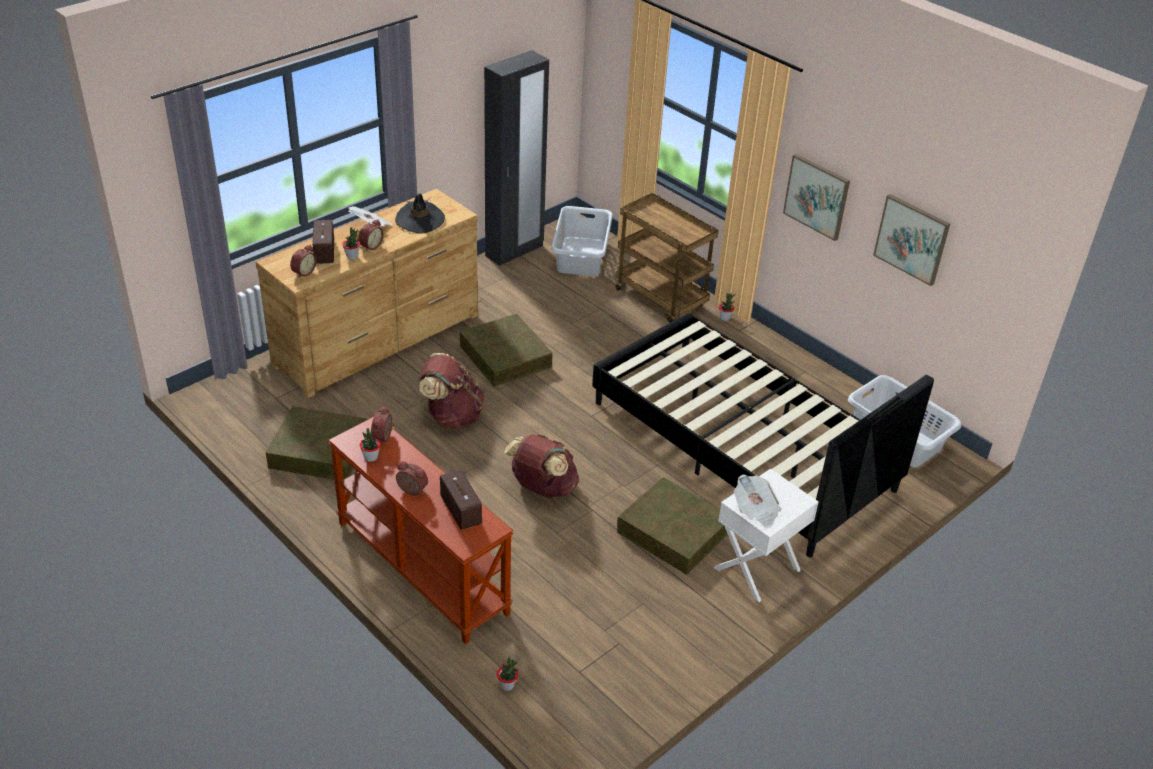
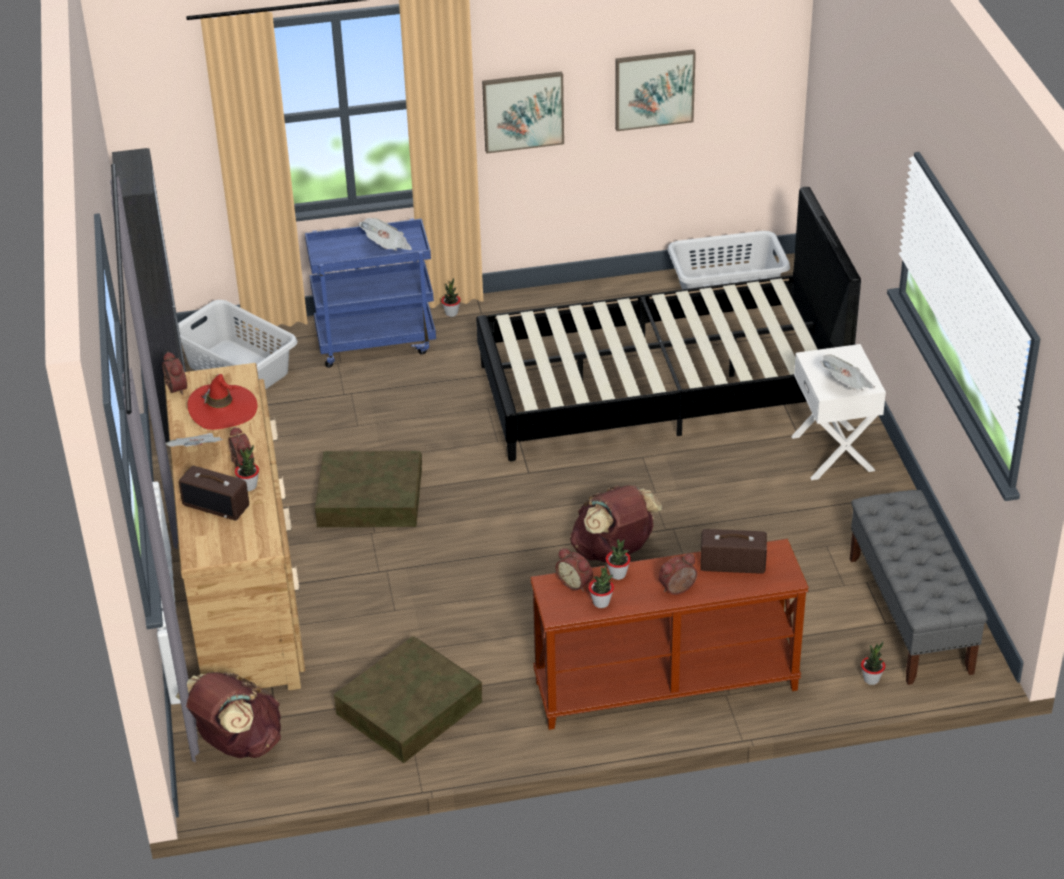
camera: 55 degrees left, 0 degrees up
(303, 272) = (245, 536): alarm clock -> alarm clock (174, 388)
(407, 455) = (618, 574): none -> potted plant
(420, 220) = (223, 409): black hat -> red hat
(452, 416) = (439, 577): brown backpack -> brown backpack (238, 743)
(600, 684) = (910, 615): none -> grey bench
(662, 298) = (376, 342): brown cart -> blue cart
(673, 532) = (746, 486): brown storage box -> none
(679, 231) = (387, 246): none -> newspaper

